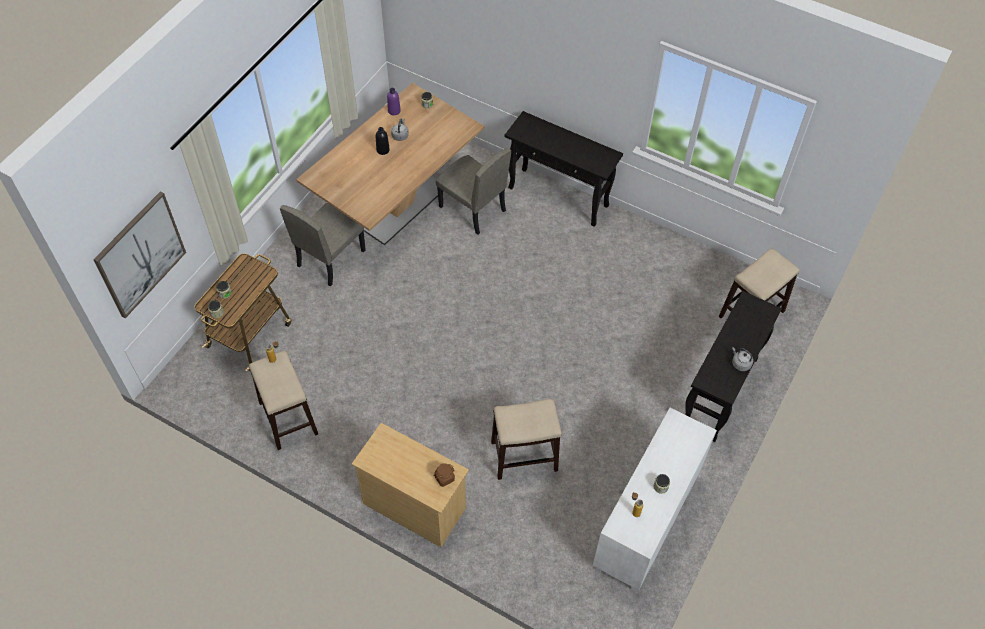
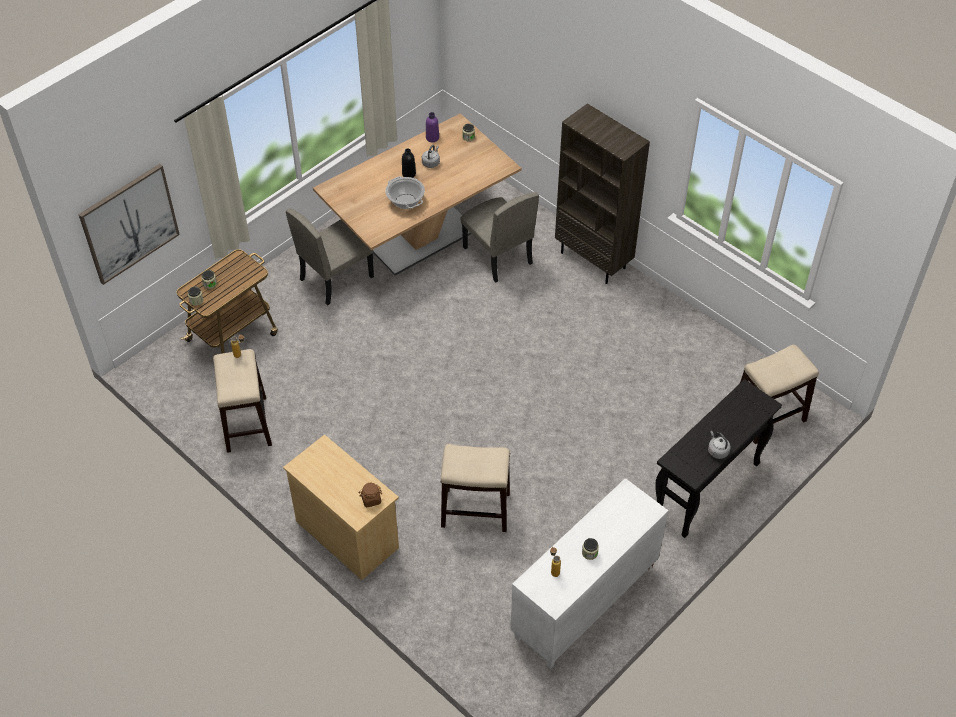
camera: 15 degrees right, 5 degrees down
(388, 177) = (406, 201): none -> cooking pot
(559, 197) = (594, 260): black console table -> brown bookcase

